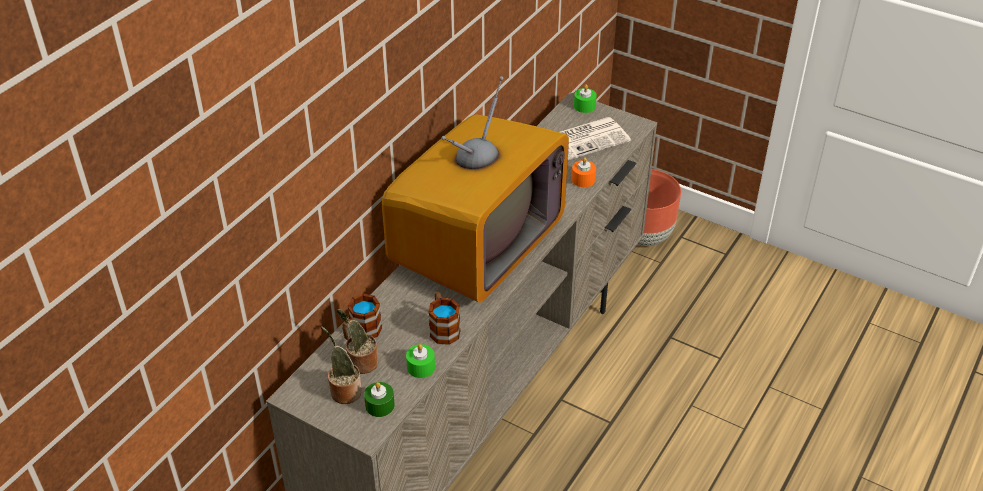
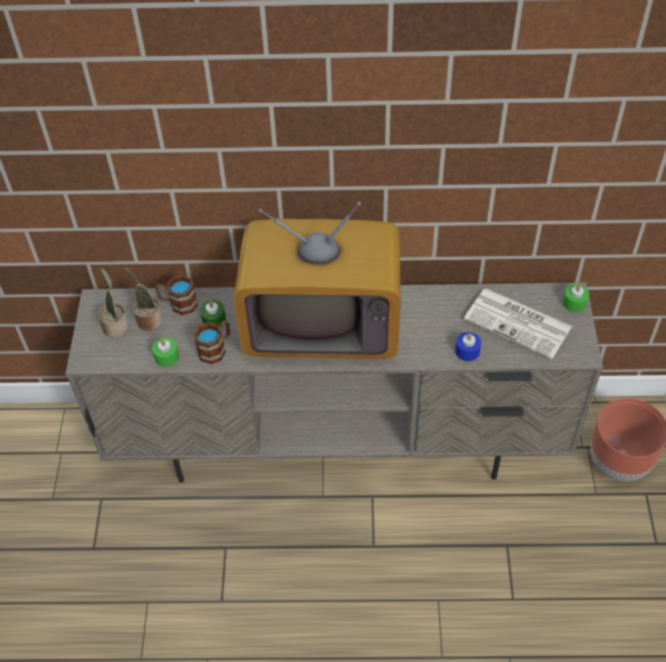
camera: 60 degrees right, 10 degrees up
(380, 405) = (114, 353): green candle -> green candle (214, 319)
(583, 179) = (467, 351): orange candle -> blue candle

